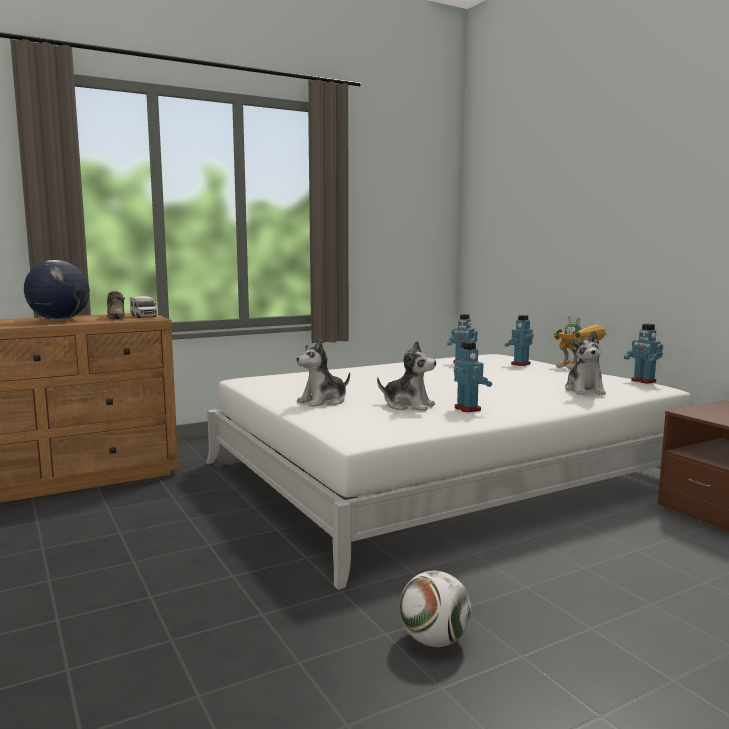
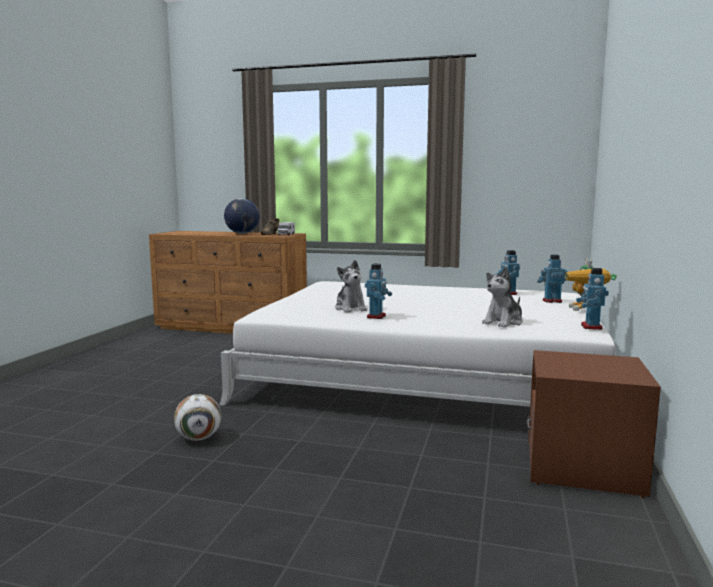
camera: 45 degrees right, 0 degrees up
(323, 401) = (317, 298): plush toy -> none

